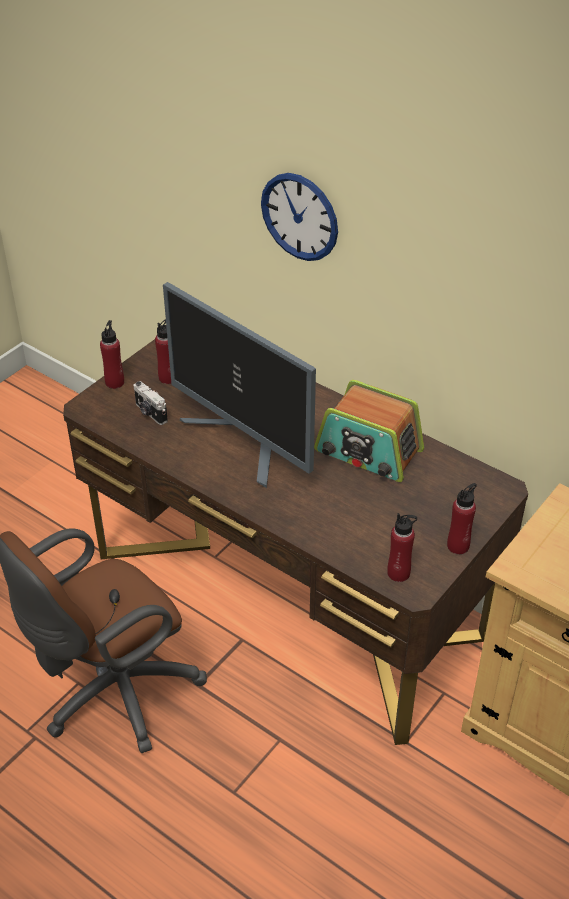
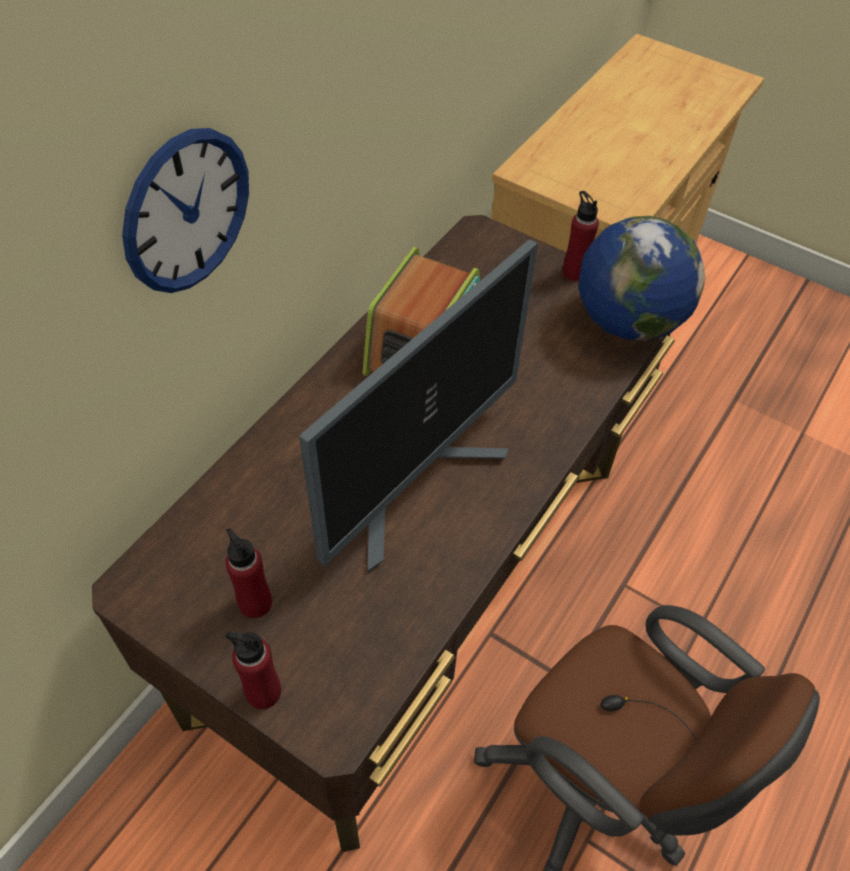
camera: 95 degrees left, 10 degrees up
(150, 413) = (350, 620): camera -> none
(398, 573) = (627, 322): red bottle -> globe

